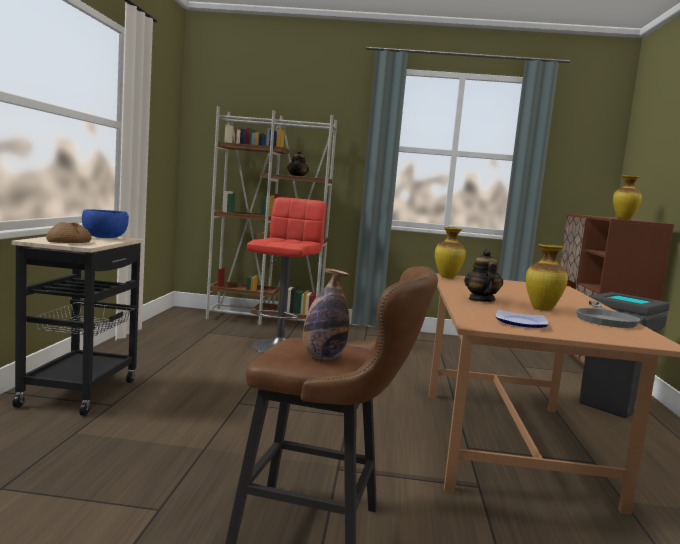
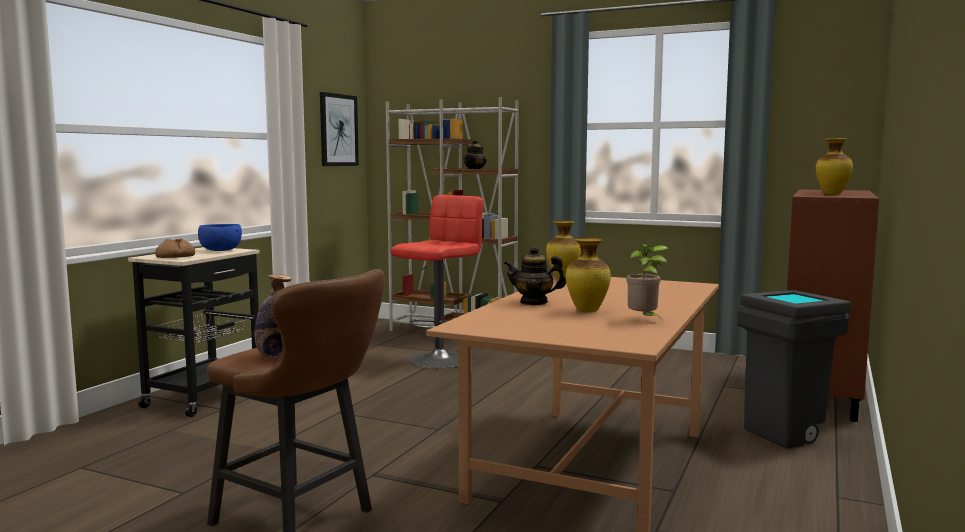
camera: 20 degrees right, 0 degrees up
(164, 128) = (338, 130): none -> picture
(481, 300) = (534, 302): teapot -> teapot turned 105 degrees counterclockwise
(519, 322) = (514, 324): plate -> none
(604, 318) = (644, 320): grey frying pan -> potted plant

